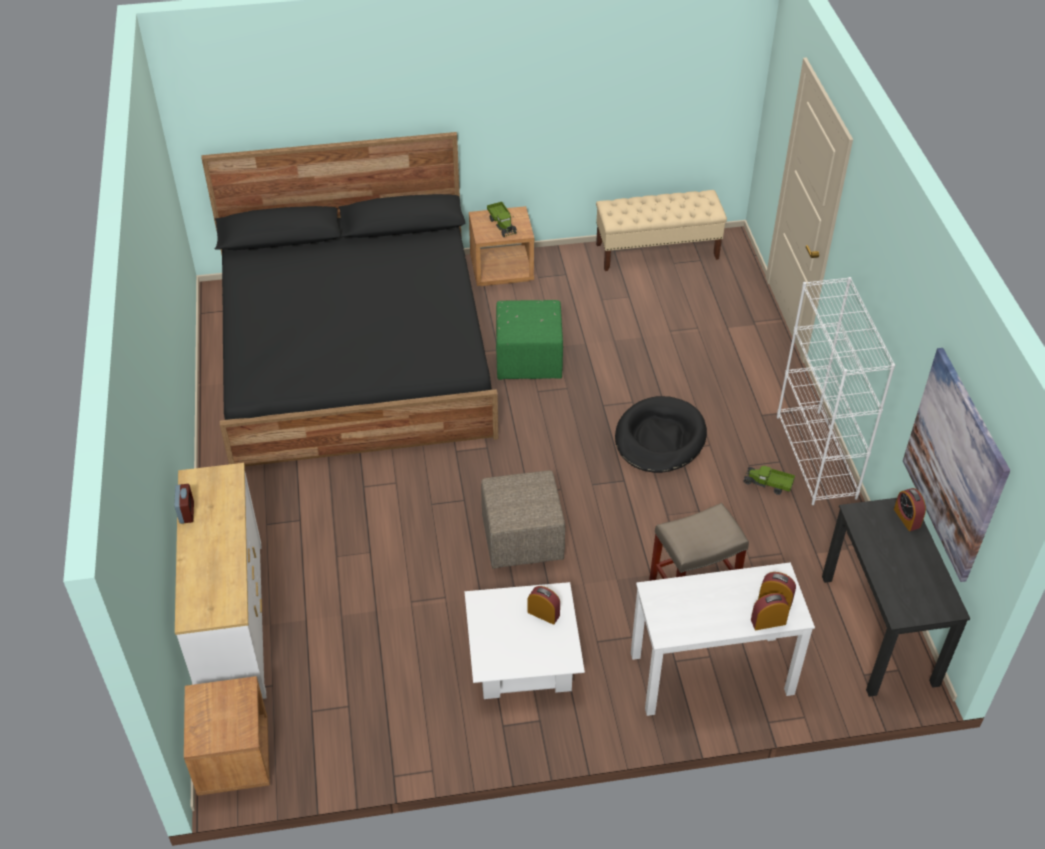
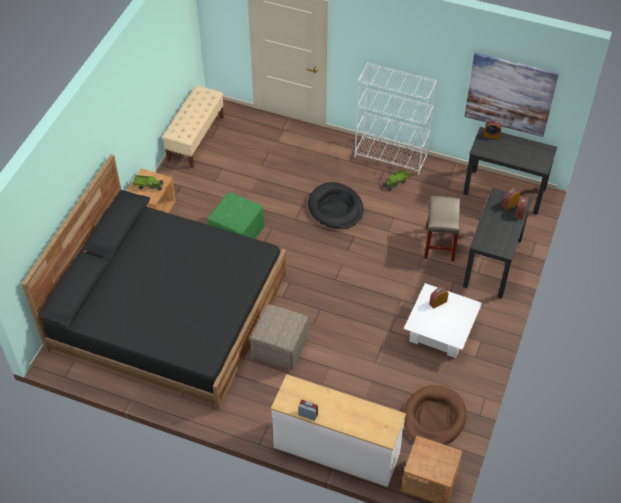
camera: 60 degrees left, 5 degrees up
(353, 716) = (434, 418): none -> brown dog bed
(523, 538) = (364, 296): beige ottoman -> beige ottoman (280, 347)
(710, 673) = (492, 263): white desk -> black desk

